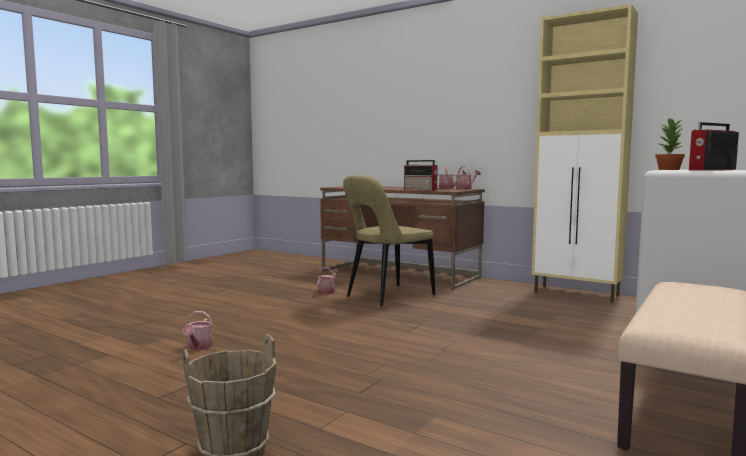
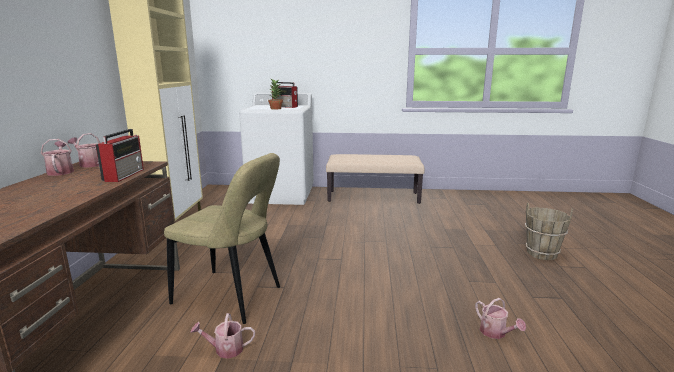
camera: 120 degrees left, 10 degrees up
(198, 347) = (495, 333): watering can -> watering can turned 90 degrees clockwise

